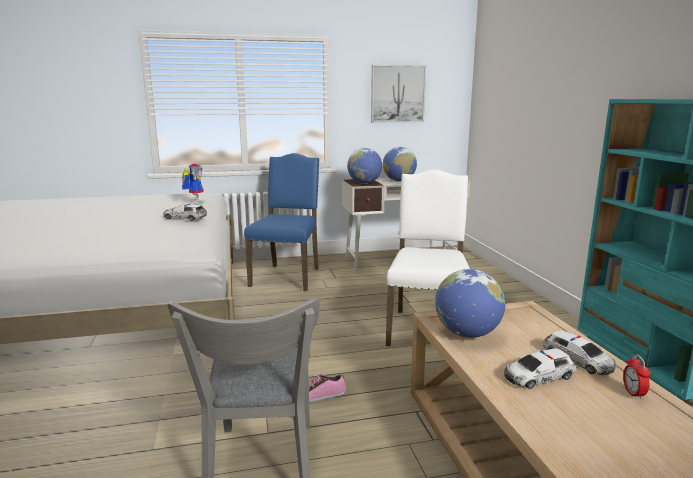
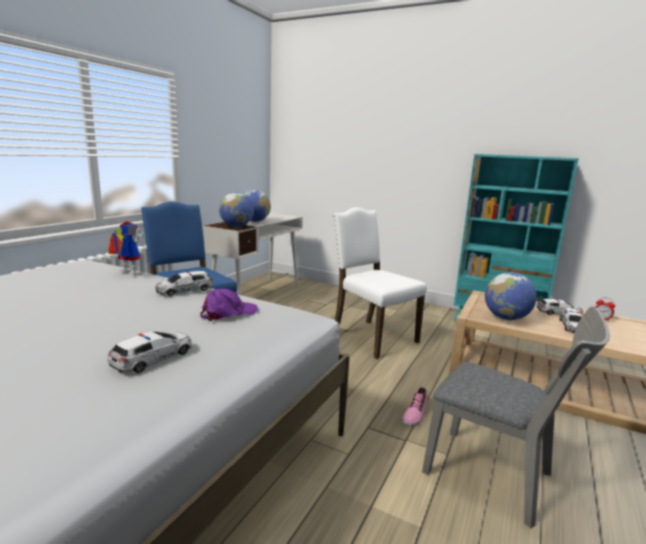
camera: 50 degrees left, 0 degrees up
(66, 242) = (153, 358): none -> toy car
(158, 234) = (228, 313): none -> purple cap
(397, 94) = (227, 139): picture -> none

